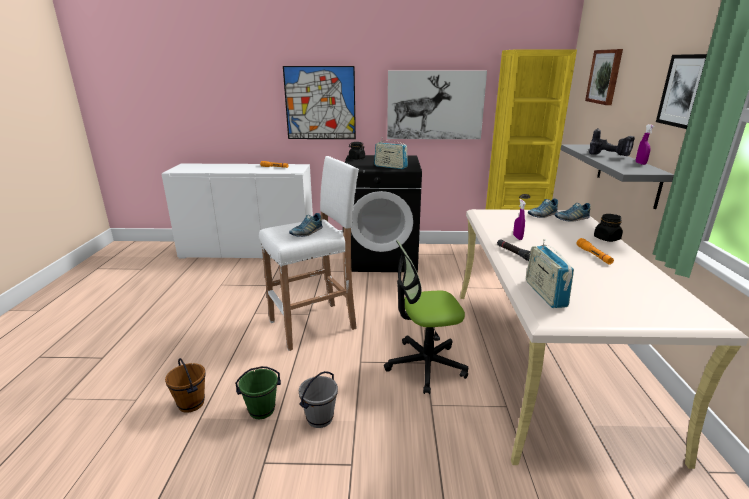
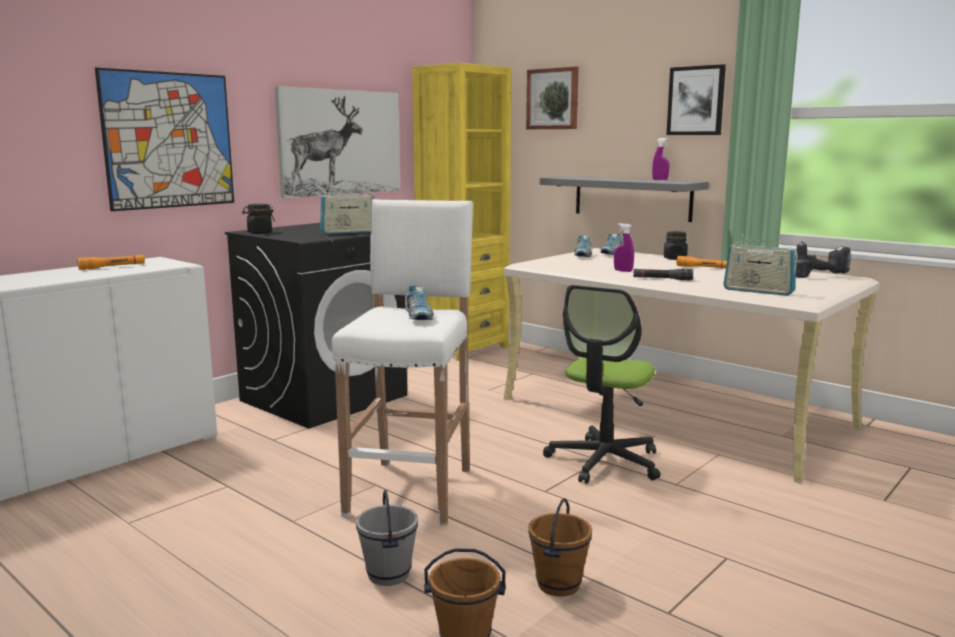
camera: 50 degrees left, 10 degrees down
(262, 410) = (559, 585): green bucket -> brown bucket
(319, 418) = (624, 550): grey bucket -> grey bucket (387, 575)
(610, 156) = (618, 179): power drill -> power drill (820, 276)

